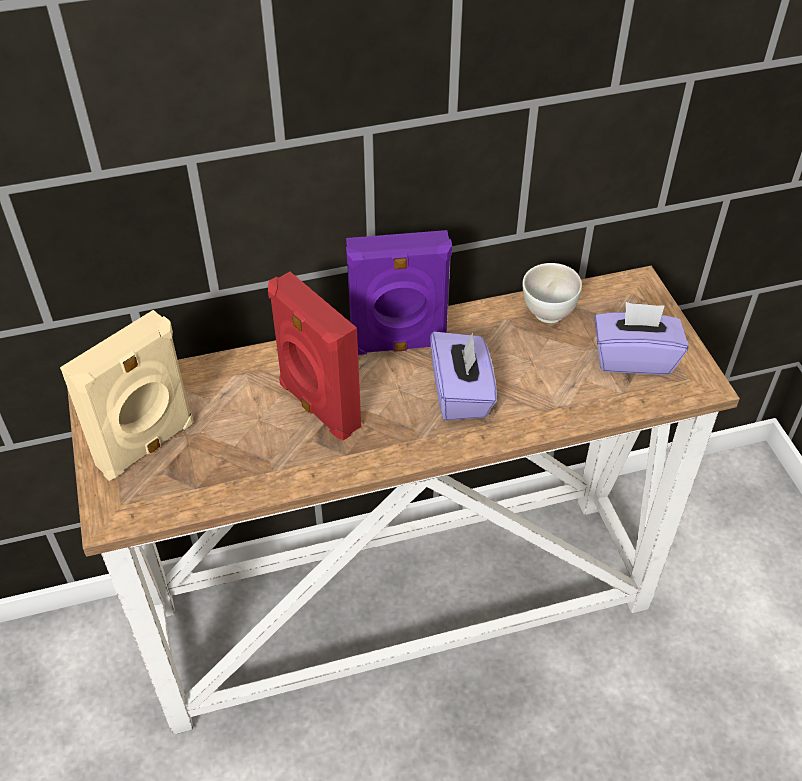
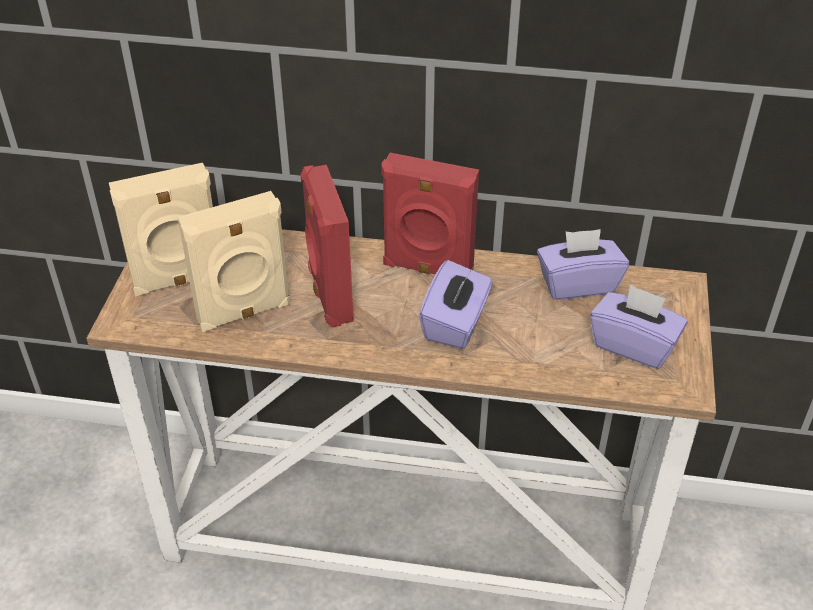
camera: 25 degrees right, 5 degrees down
(242, 457) = (244, 313): none -> beige speaker
(399, 345) = (427, 269): purple speaker -> red speaker
(547, 313) = (578, 284): white bowl -> purple tissue box

